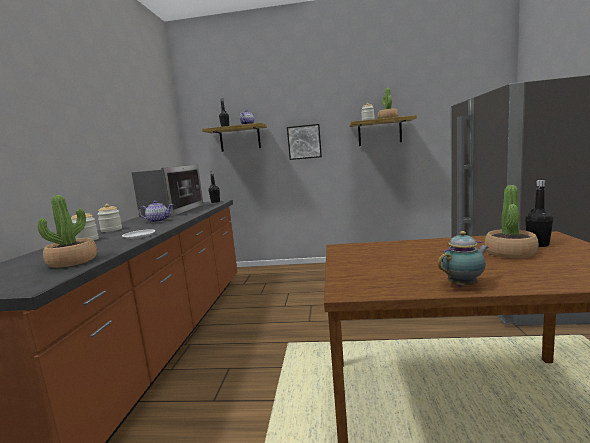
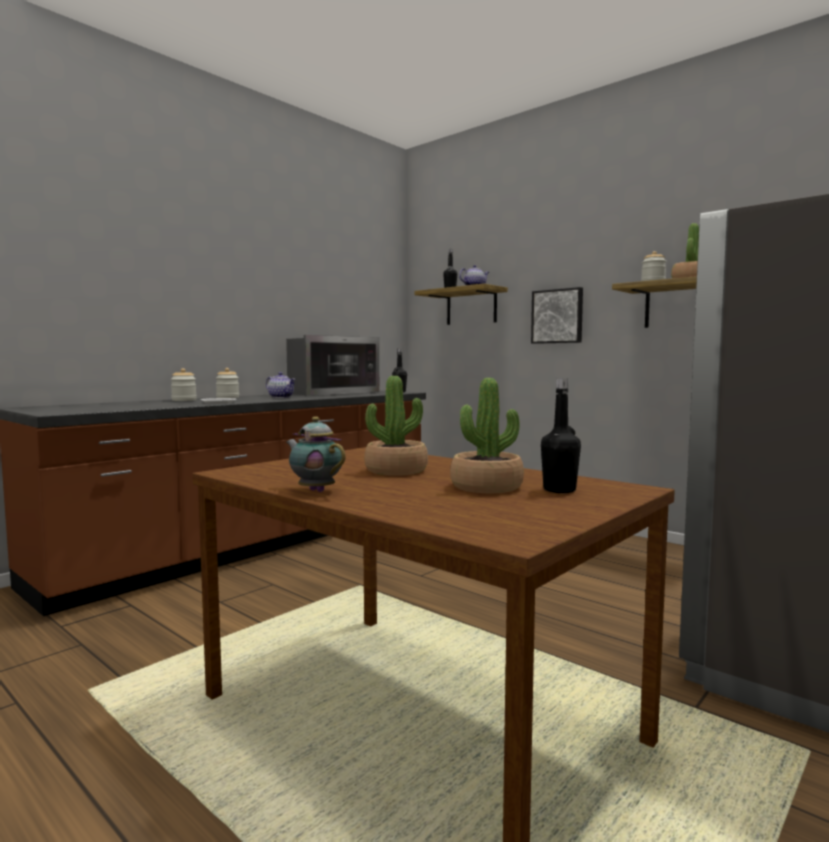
camera: 35 degrees right, 5 degrees down
(73, 261) = (121, 407): potted plant -> potted plant (396, 470)
(464, 285) = (315, 490): teapot -> teapot turned 150 degrees counterclockwise

